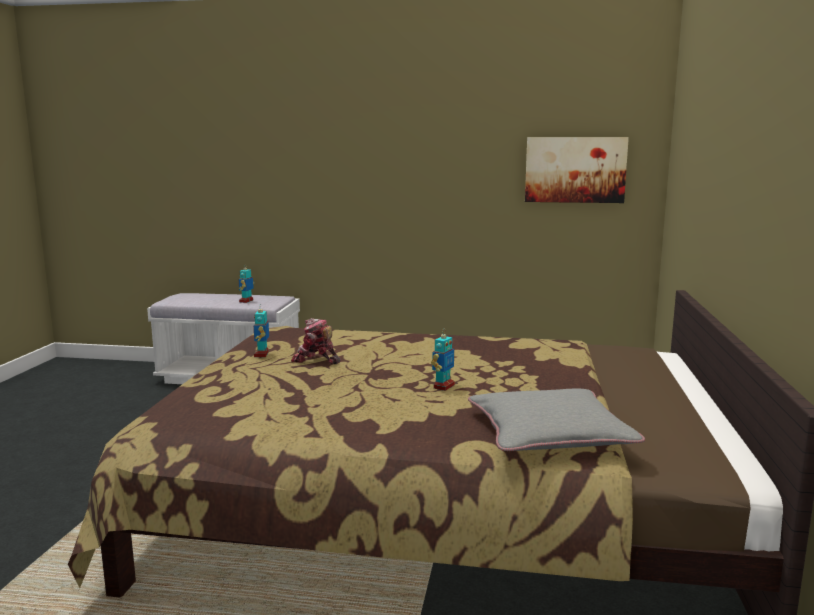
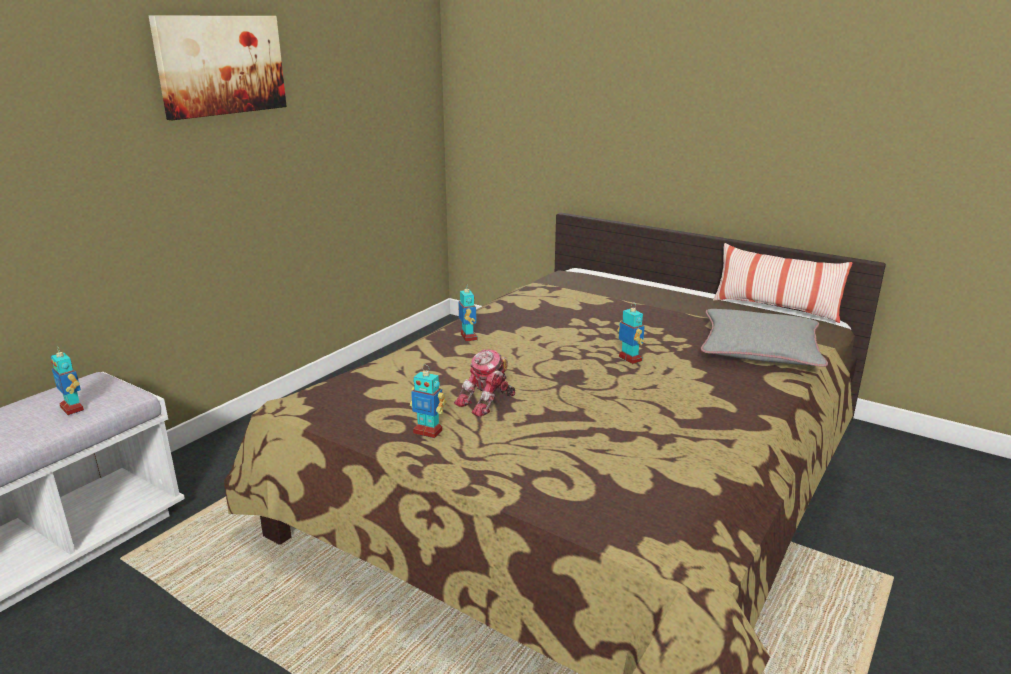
camera: 65 degrees left, 10 degrees up
(422, 340) = (468, 337): none -> toy robot
(575, 169) = (382, 108): picture -> picture (221, 65)
(727, 443) = (775, 308): none -> pillow

